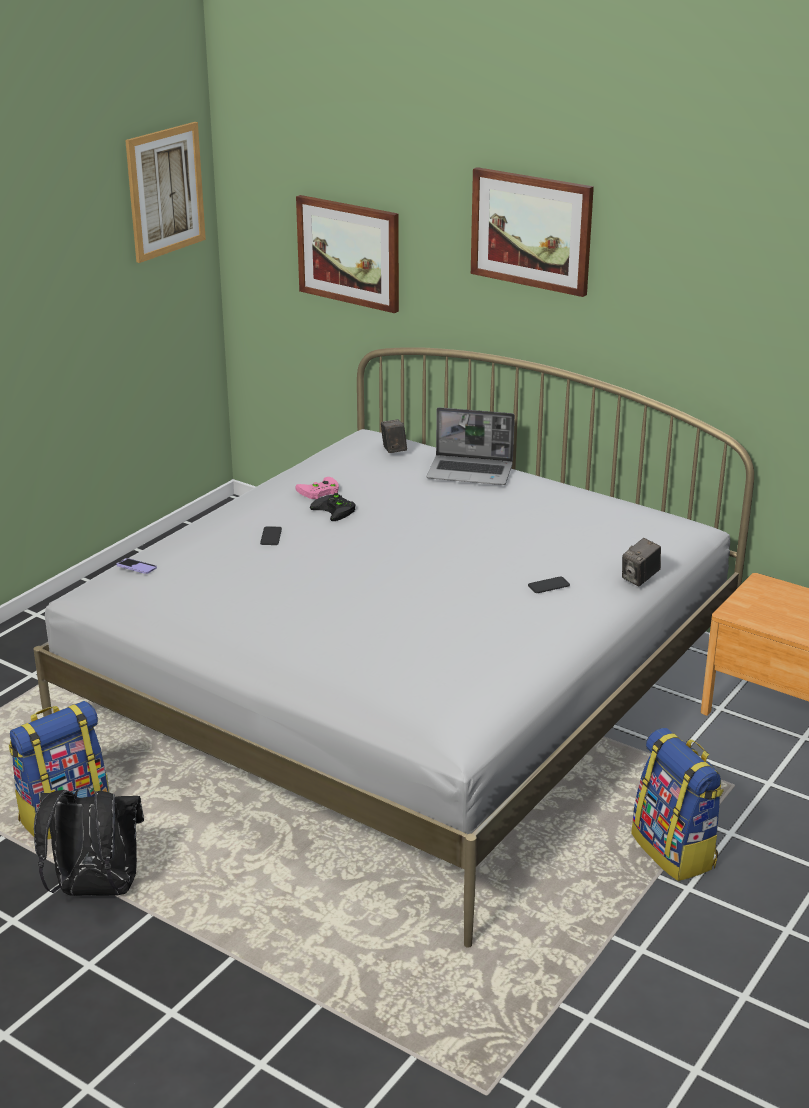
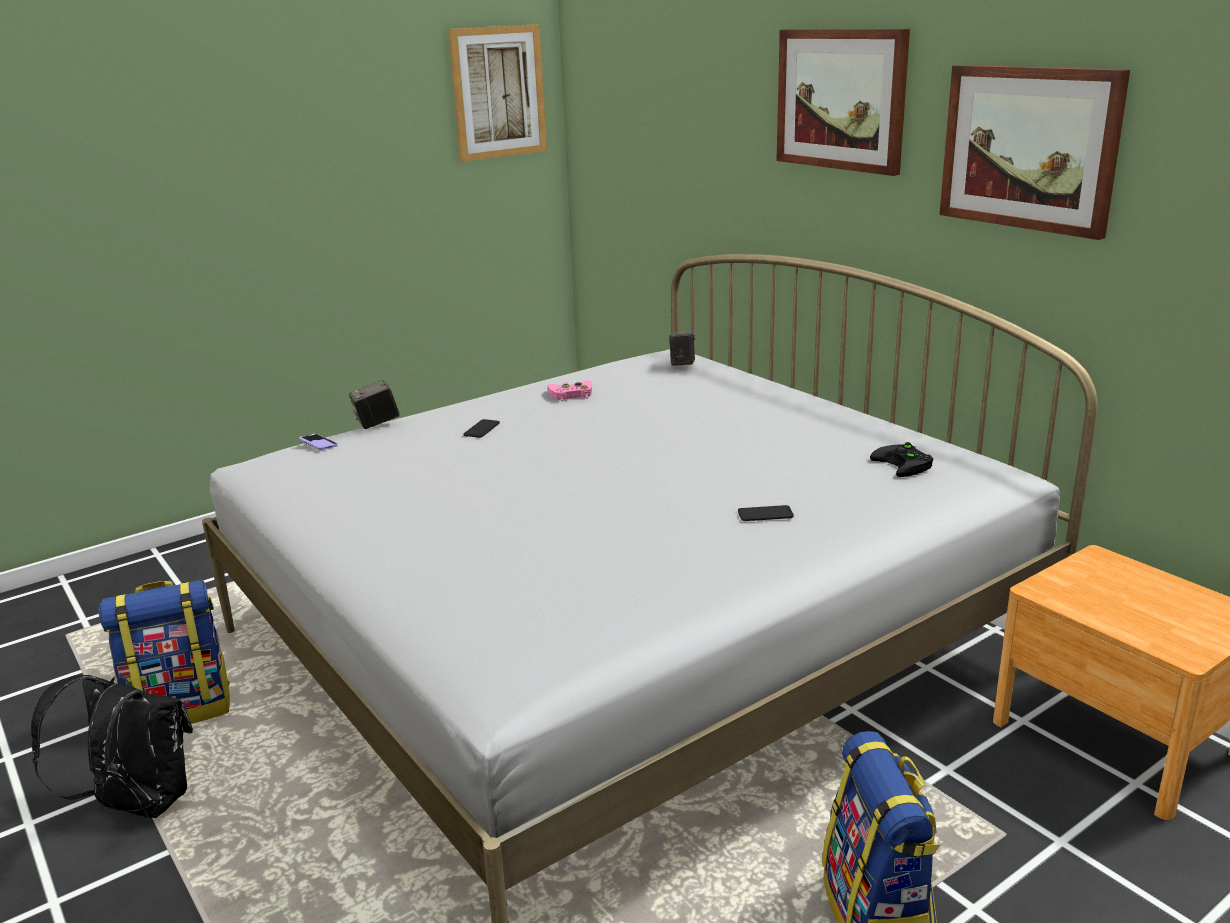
camera: 20 degrees right, 5 degrees down
(336, 510) = (573, 412): black game controller -> black game controller (905, 464)
(349, 252) = (668, 153): picture -> picture (1029, 148)
(471, 472) = (753, 390): laptop -> none
(640, 578) = (896, 521): camera -> camera (377, 423)

